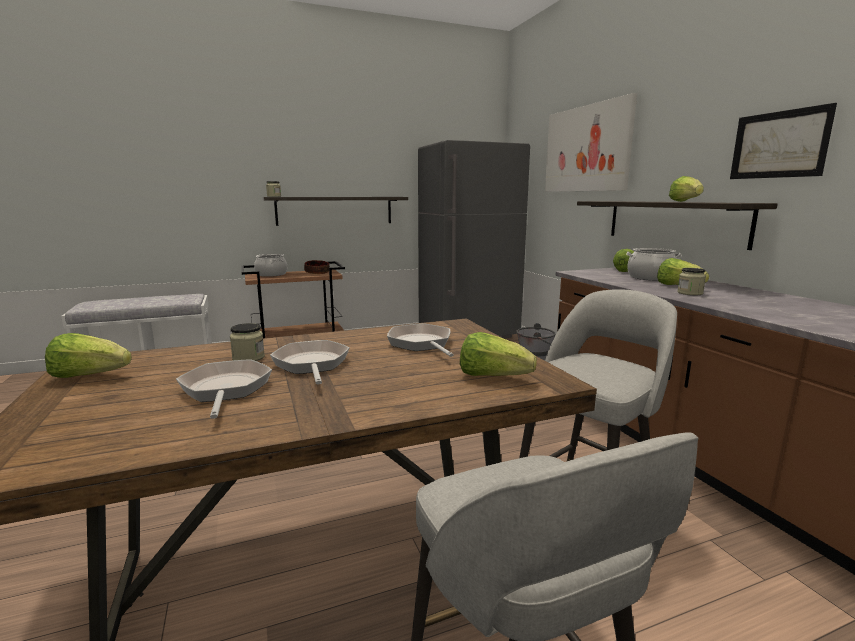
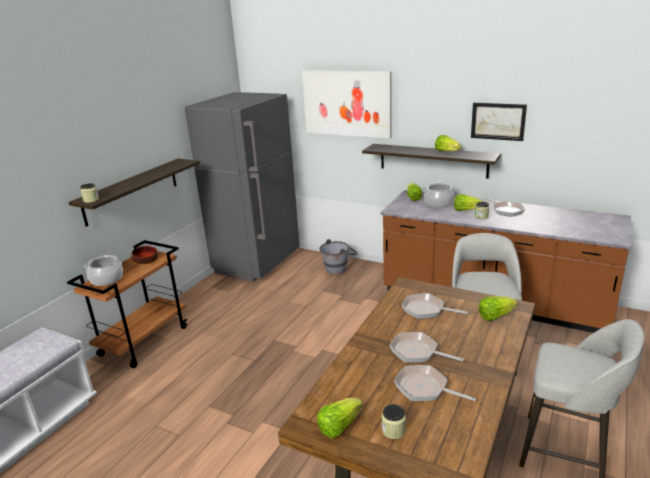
camera: 40 degrees left, 10 degrees up
(248, 358) = (378, 366): jar -> jar (393, 430)
(752, 296) = (506, 210): none -> frying pan

